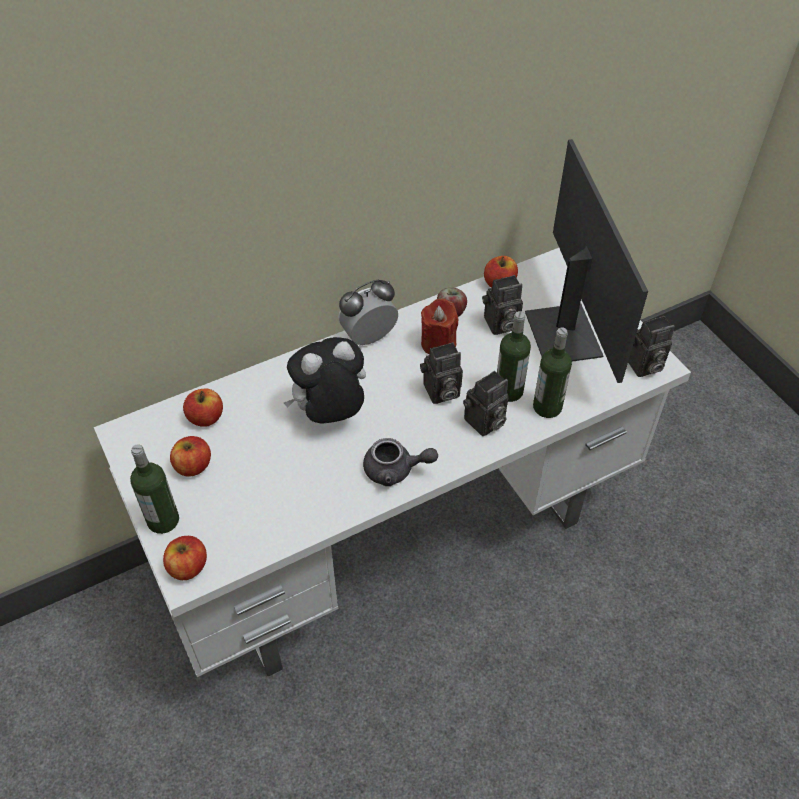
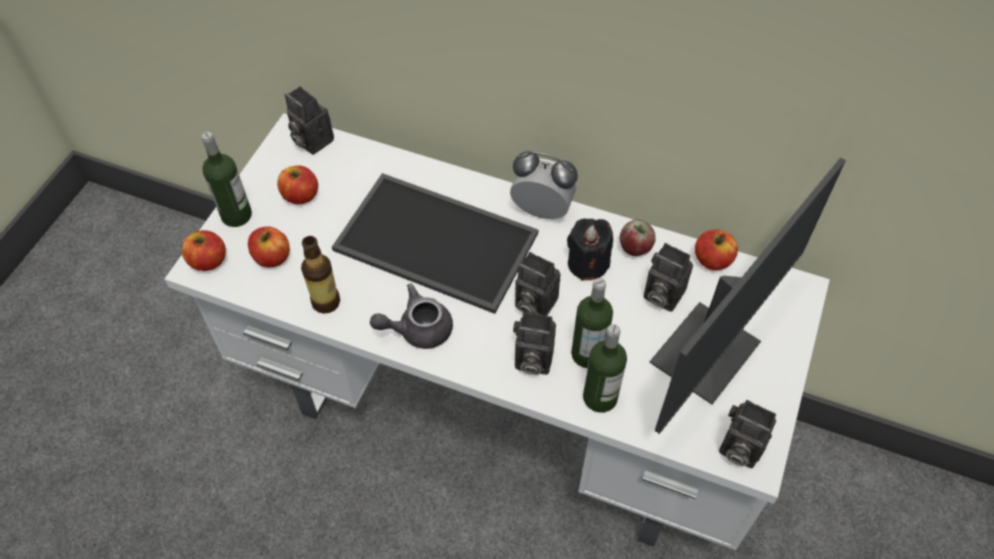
camera: 50 degrees right, 5 degrees up
(145, 426) = (311, 140): none -> camera
(206, 418) = (353, 169): apple -> apple (272, 257)
(313, 511) = (326, 302): none -> bottle
(330, 414) = (432, 243): plush toy -> tray
(395, 470) = (417, 329): grey teapot -> grey teapot turned 105 degrees clockwise
(438, 343) = (588, 264): red candle -> black candle

